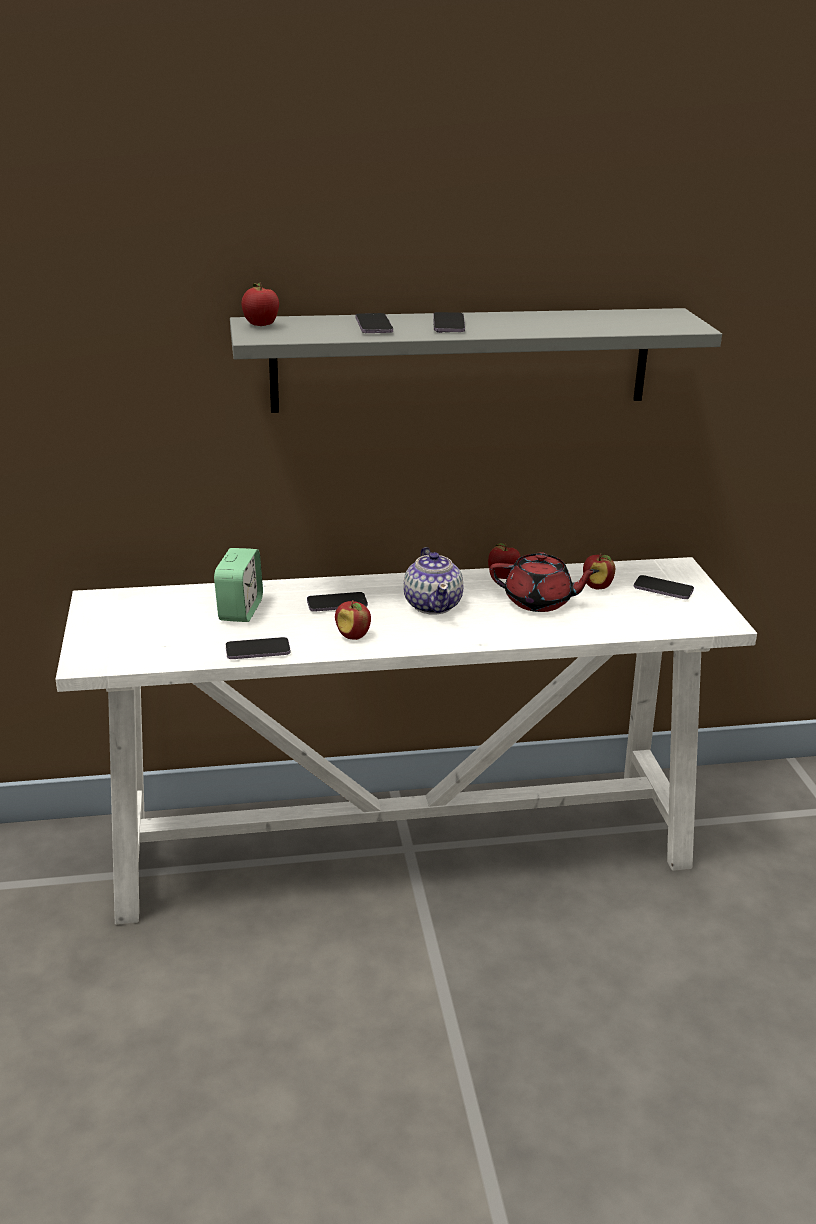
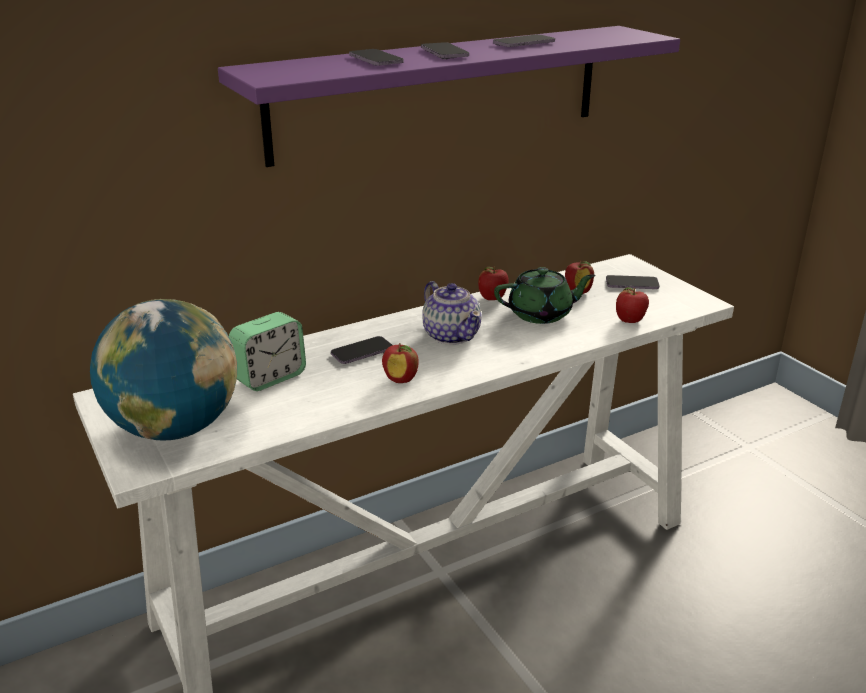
camera: 20 degrees left, 0 degrees up
(133, 637) = (175, 429): none -> globe
(240, 610) = (270, 377): alarm clock -> alarm clock turned 60 degrees clockwise
(258, 651) = (318, 414): phone -> phone (524, 44)
(260, 325) = (261, 70): apple -> apple (629, 321)
(462, 359) = (440, 92): grey shelf -> purple shelf
(539, 602) = (541, 314): red teapot -> green teapot

